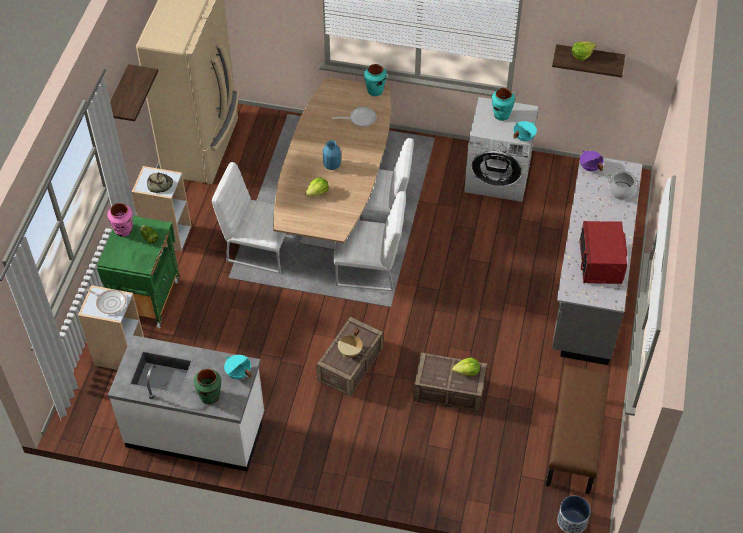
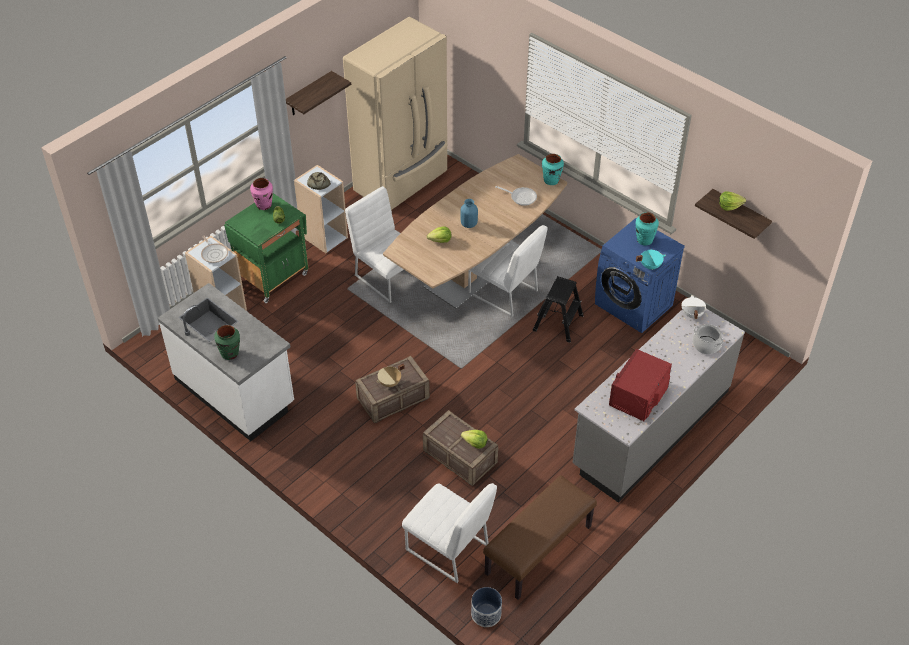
camera: 30 degrees right, 5 degrees down
(238, 373) = (264, 346): turquoise cooking pot -> none
(369, 270) = (465, 332): white chair -> white chair (449, 549)
(444, 224) = (558, 323): none -> black step ladder
(497, 179) = (633, 306): white washing machine -> blue washing machine
(589, 167) = (691, 314): purple cooking pot -> white cooking pot

